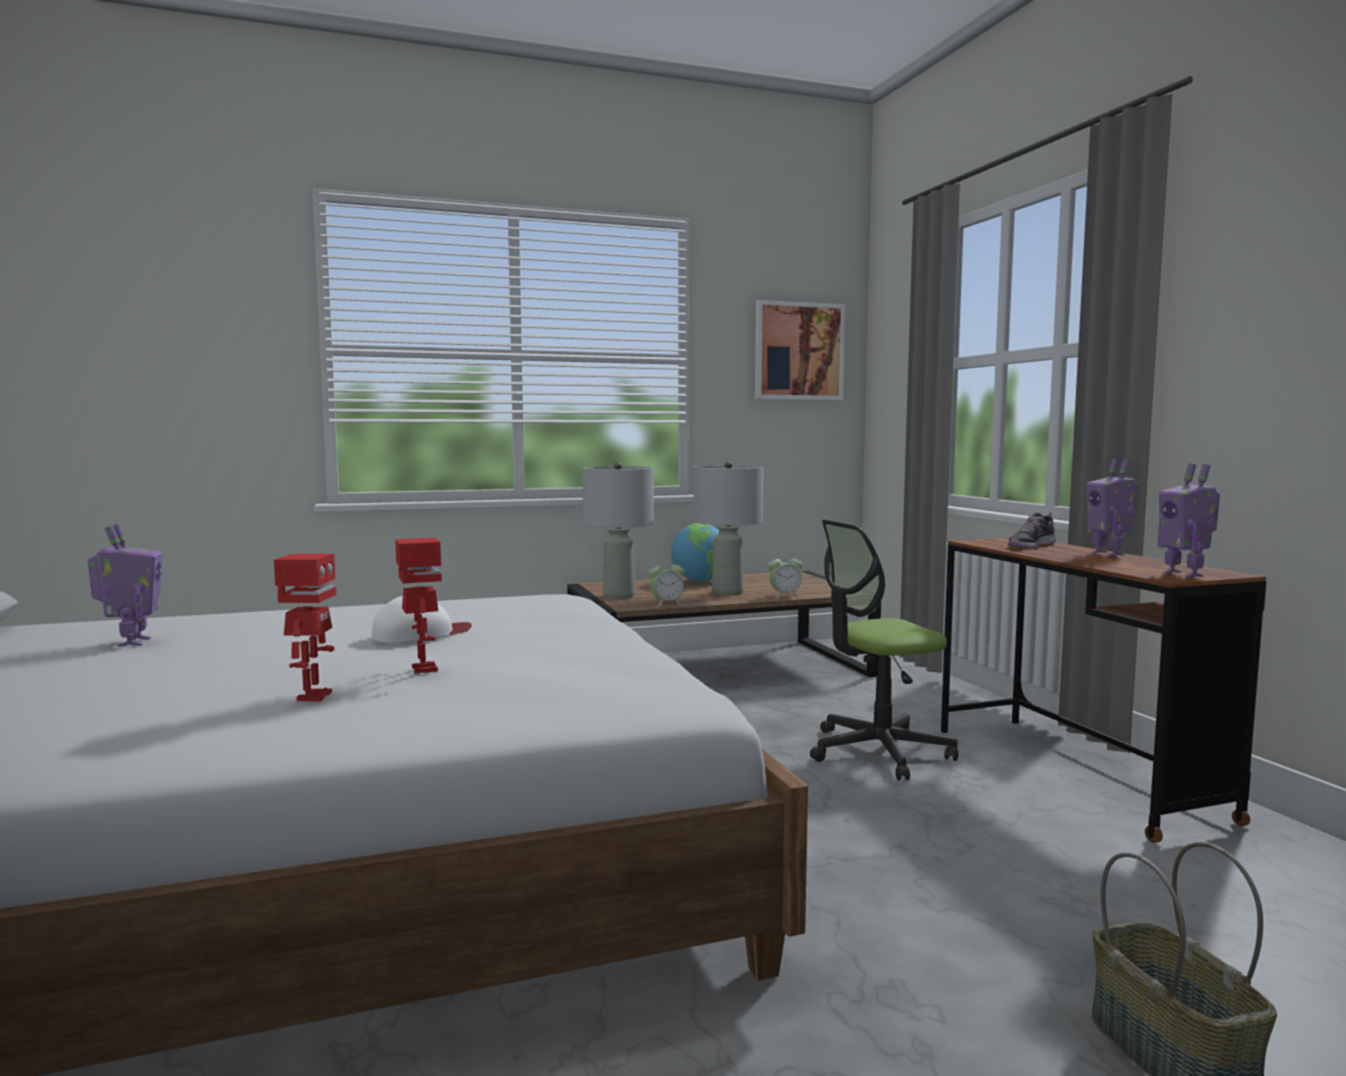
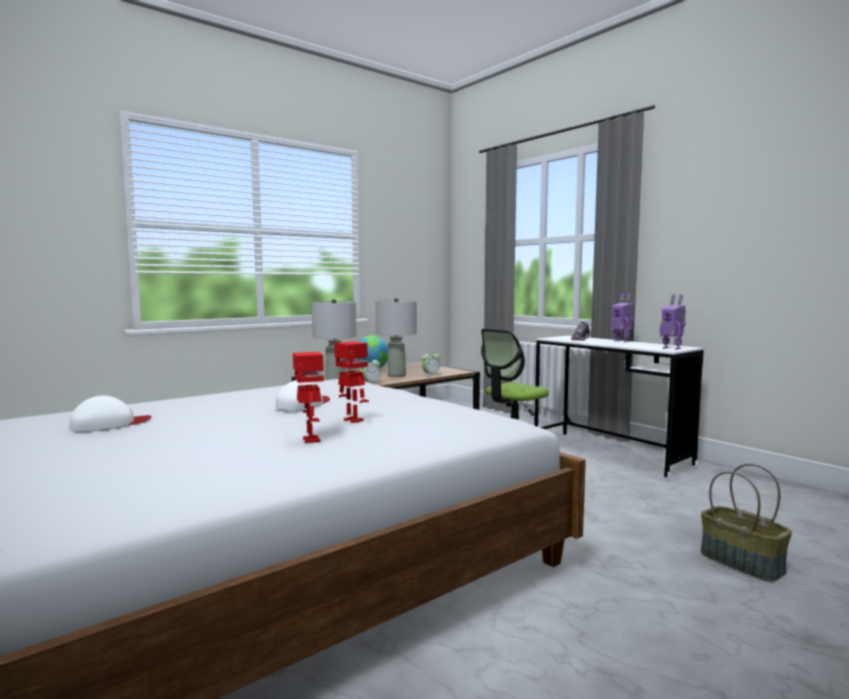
camera: 20 degrees left, 0 degrees up
(131, 642) = (109, 424): toy robot -> white cap
(798, 351) = (417, 233): picture -> none
(1073, 772) = (609, 453): brown desk -> white desk

